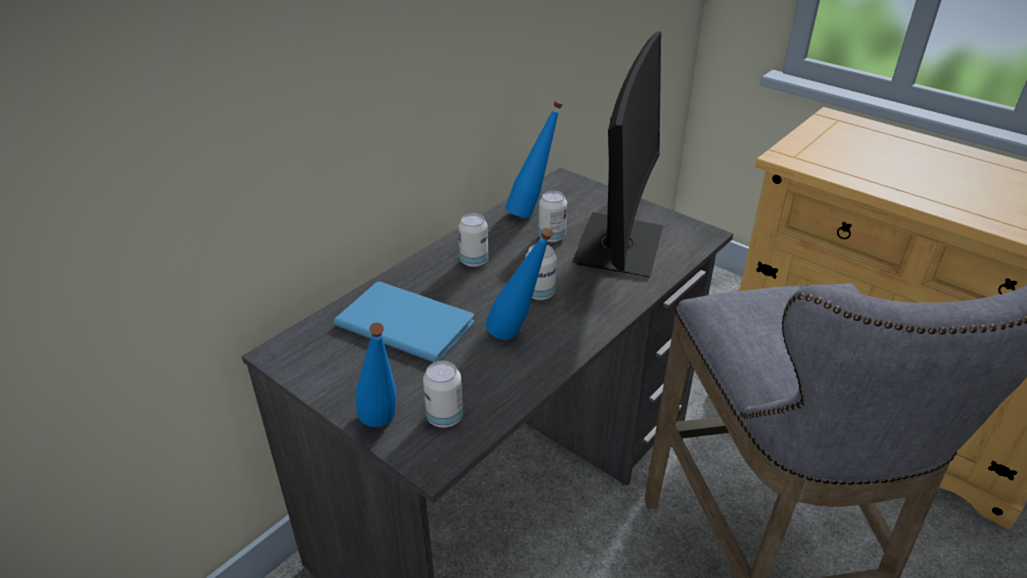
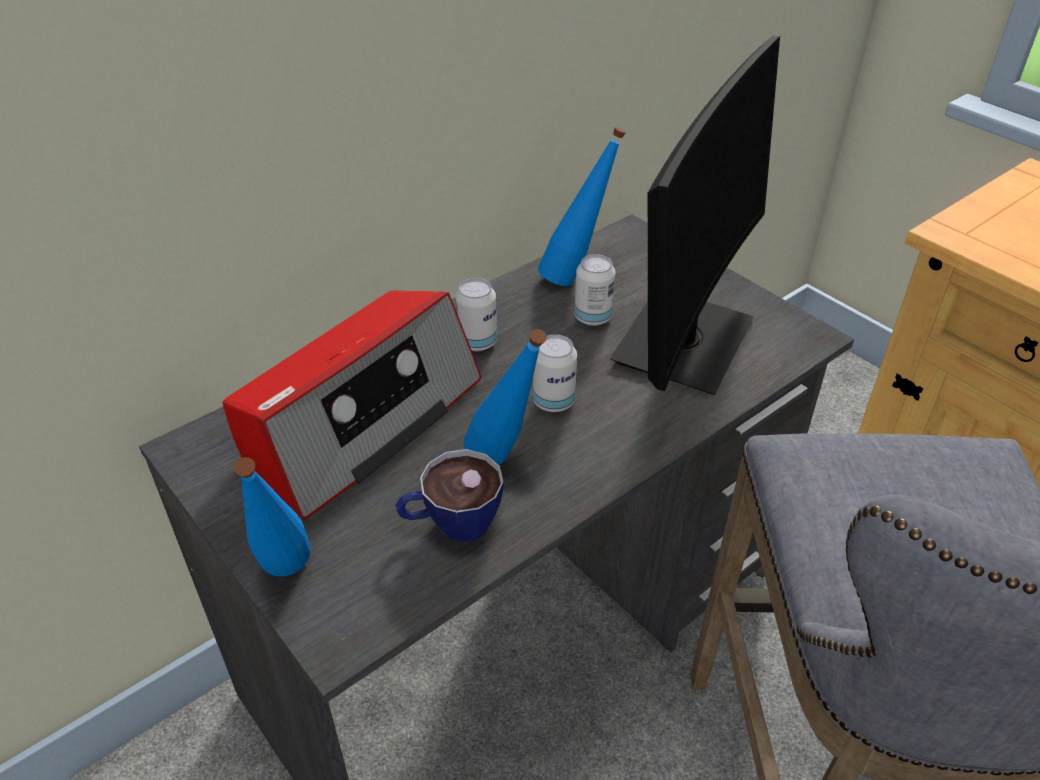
camera: 10 degrees right, 5 degrees up
(404, 321) = (360, 421): blue book -> radio
(445, 417) = (373, 575): can -> none
(490, 378) = (451, 524): none -> cup

